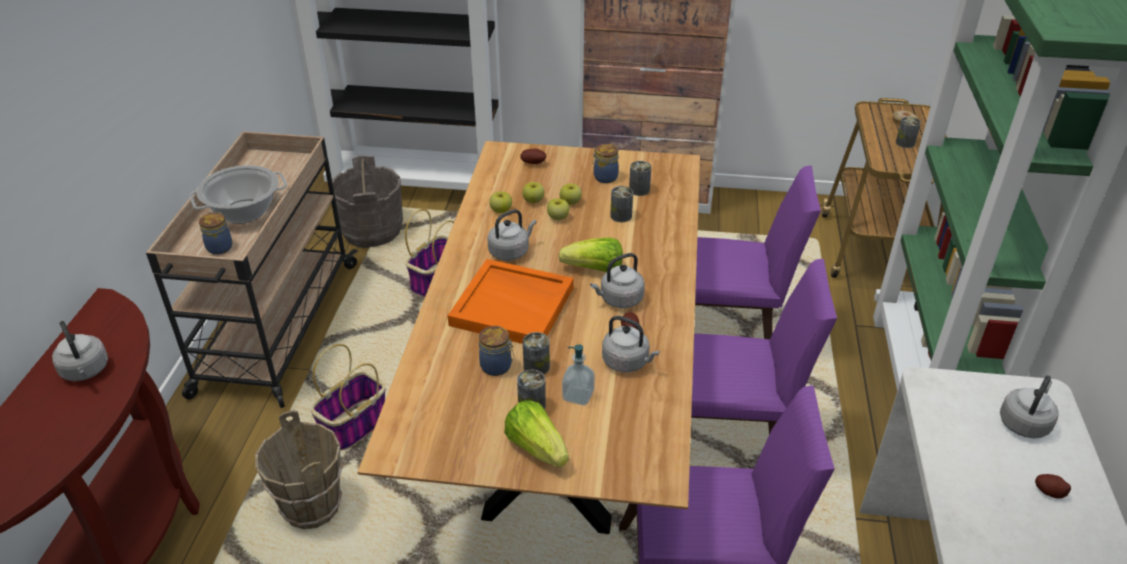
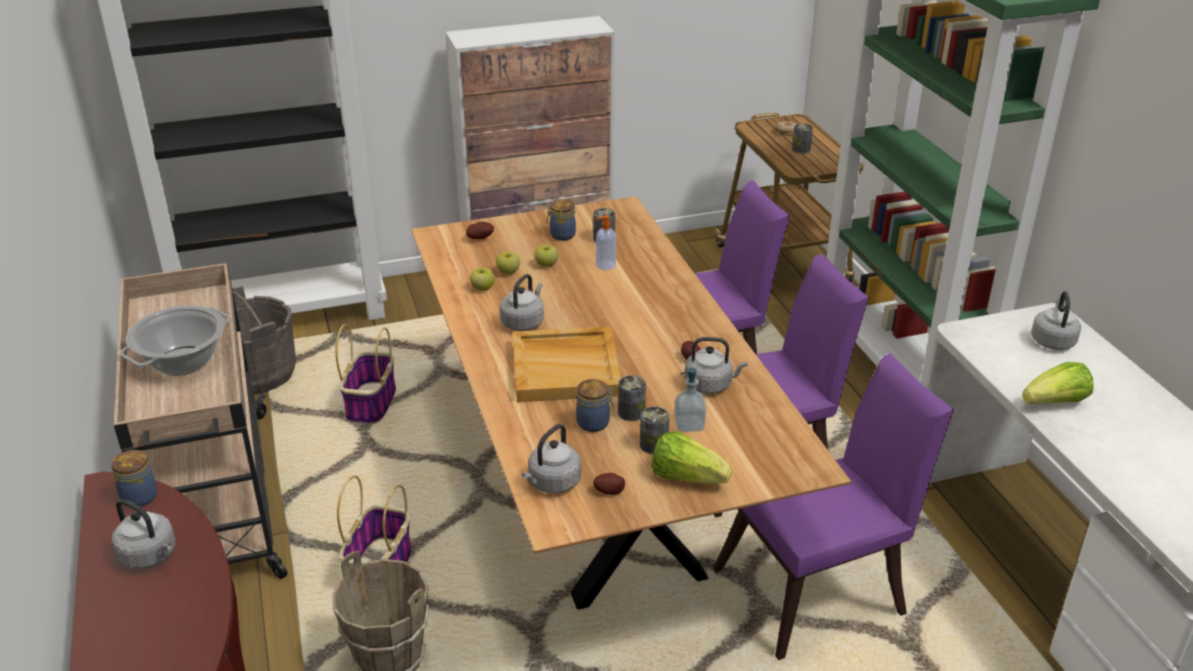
camera: 25 degrees left, 5 degrees down
(220, 247) = (185, 402): jar -> jar (139, 496)
(513, 306) = (566, 368): orange tray -> beige tray
(558, 217) = (545, 281): apple -> none
(595, 270) = (618, 317): lettuce -> lettuce (1055, 403)
(619, 300) = (661, 336): grey kettle -> grey kettle (552, 483)
(621, 216) = (605, 265): can -> soap dispenser
(1048, 492) = (1103, 384): potato -> potato (608, 491)

